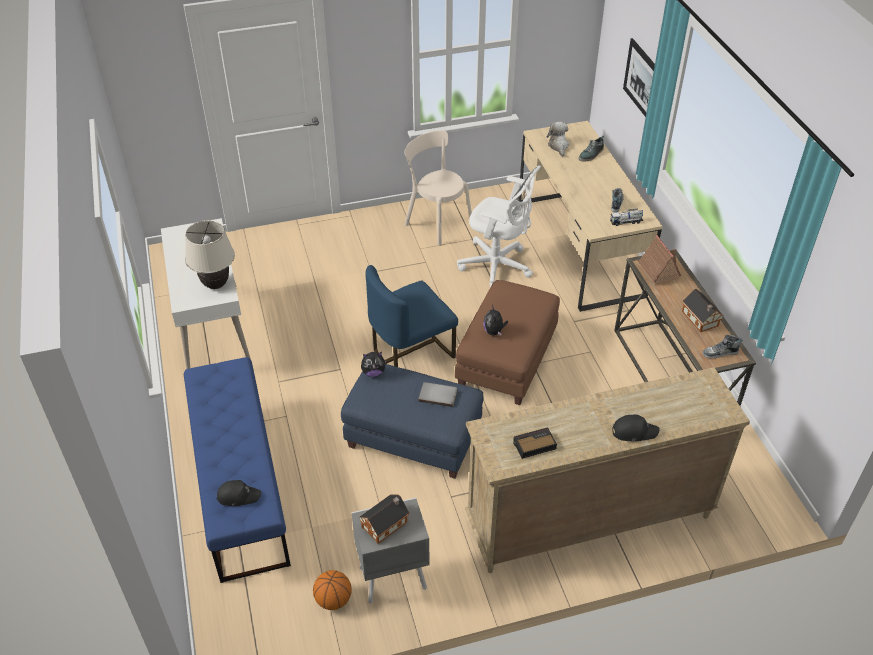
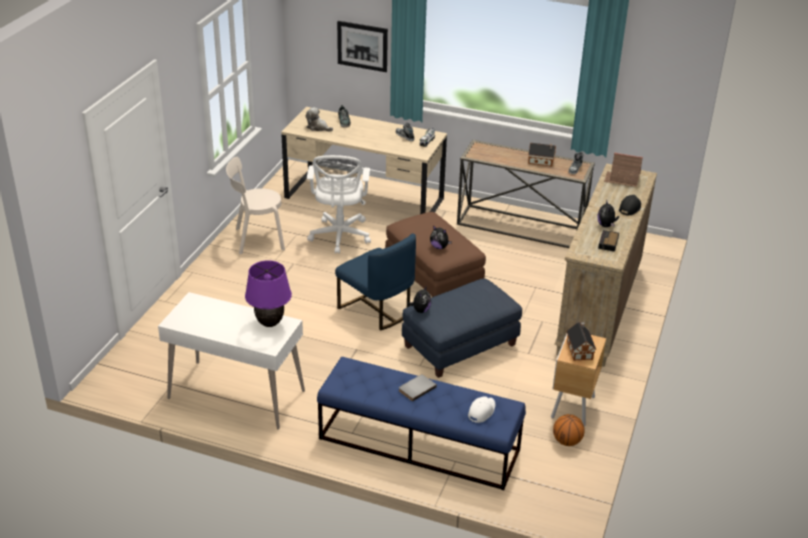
camera: 55 degrees left, 10 degrees down
(215, 284) = (269, 323): beige table lamp -> purple table lamp
(238, 496) = (481, 411): black cap -> white cap
(391, 578) = (571, 408): grey nightstand -> brown nightstand
(411, 350) = (376, 310): blue chair -> blue chair turned 45 degrees counterclockwise
(438, 394) = (472, 293): grey book -> grey book (416, 388)
(498, 266) = (339, 237): white office chair -> white office chair turned 120 degrees clockwise
(570, 427) = (606, 225): none -> plush toy
(657, 270) = (484, 153): toy house -> toy house (622, 179)

